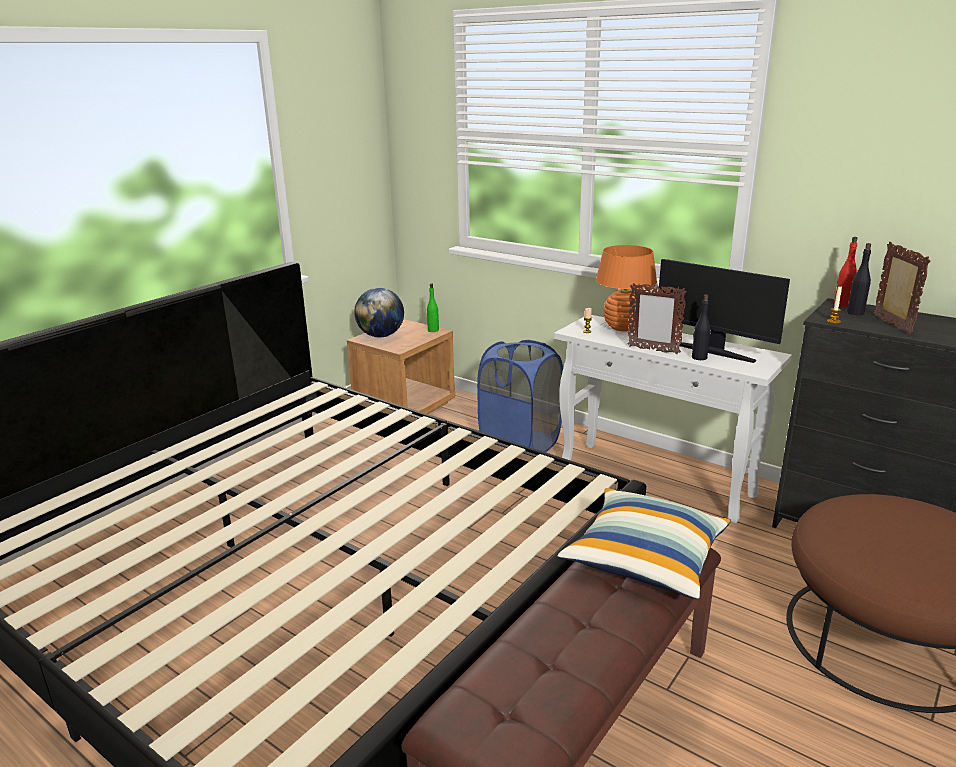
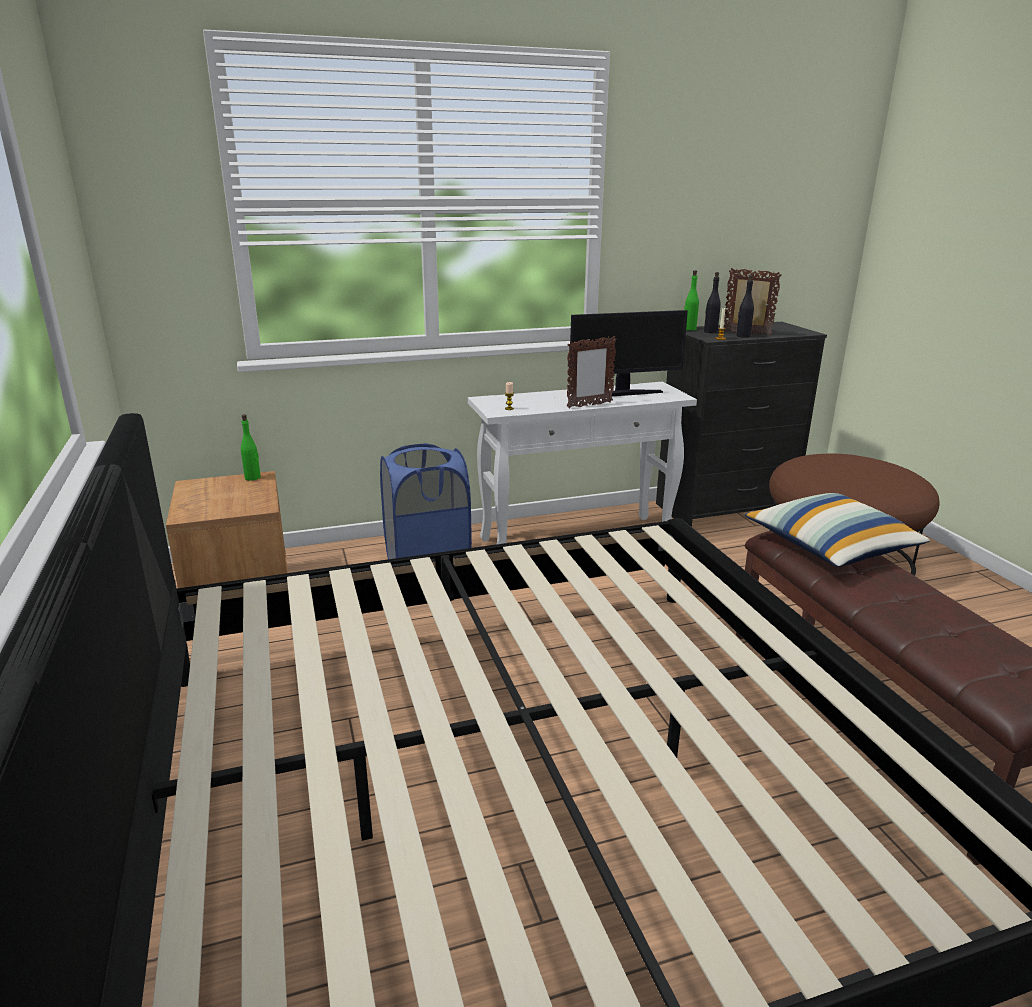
camera: 55 degrees left, 0 degrees up
(381, 336) = (202, 504): globe -> none
(623, 328) = (523, 398): orange table lamp -> none
(699, 357) = (627, 400): black bottle -> black bottle (743, 336)
(842, 304) = (689, 329): red bottle -> green bottle

